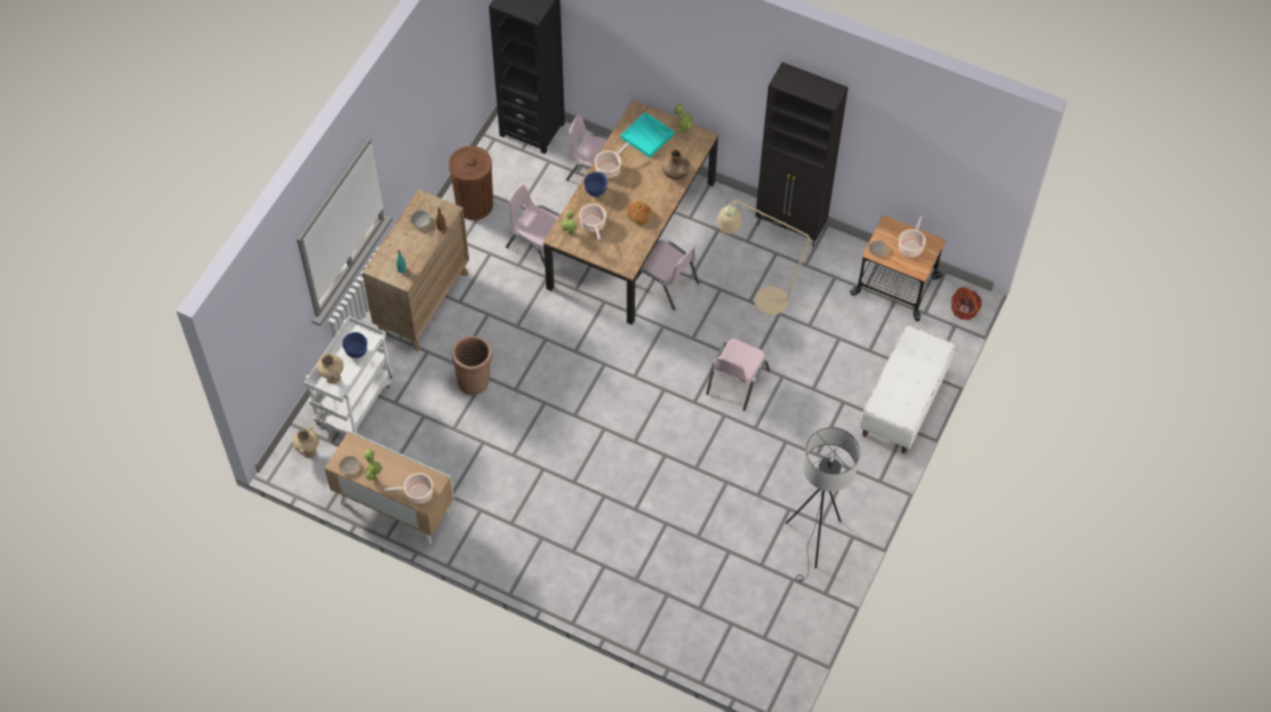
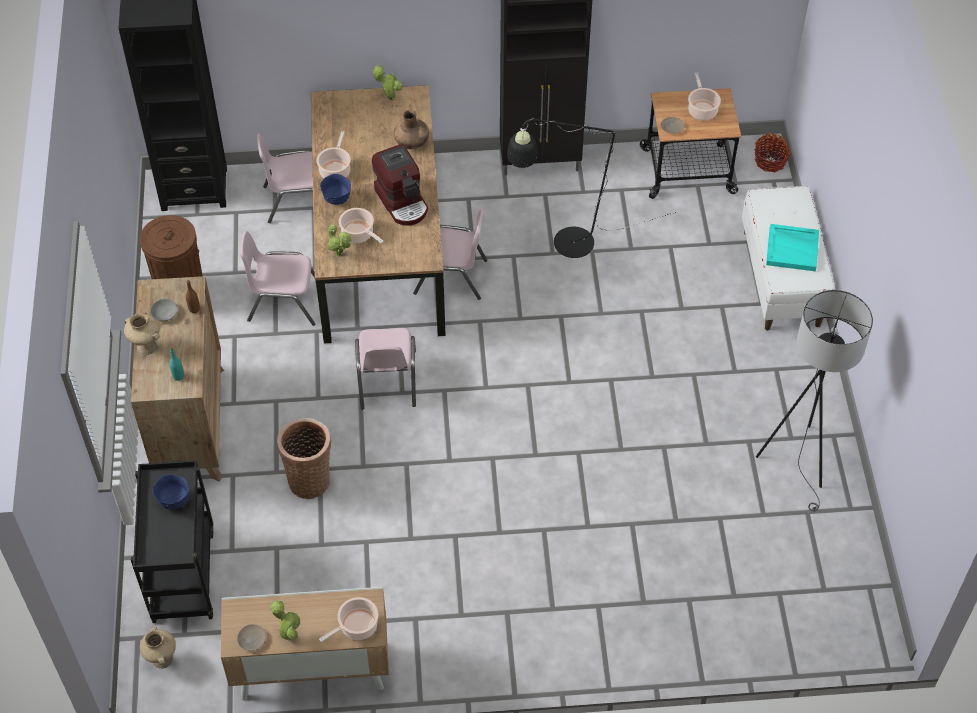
camera: 30 degrees left, 5 degrees down
(332, 377) = (163, 544): beige vase -> beige vase (146, 347)
(354, 402) = (182, 574): white cart -> black cart
(639, 215) = (402, 201): bread -> coffee machine
(647, 136) = (354, 120): turquoise tray -> turquoise tray (792, 249)
(736, 381) = (598, 339): pink chair -> pink chair (387, 380)
(761, 299) = (563, 245): beige floor lamp -> black floor lamp

